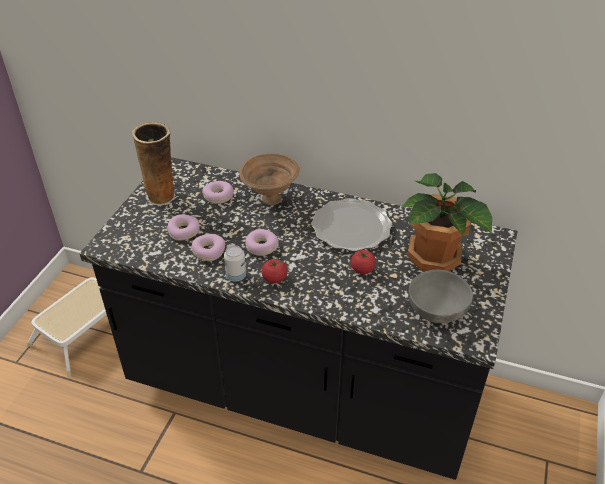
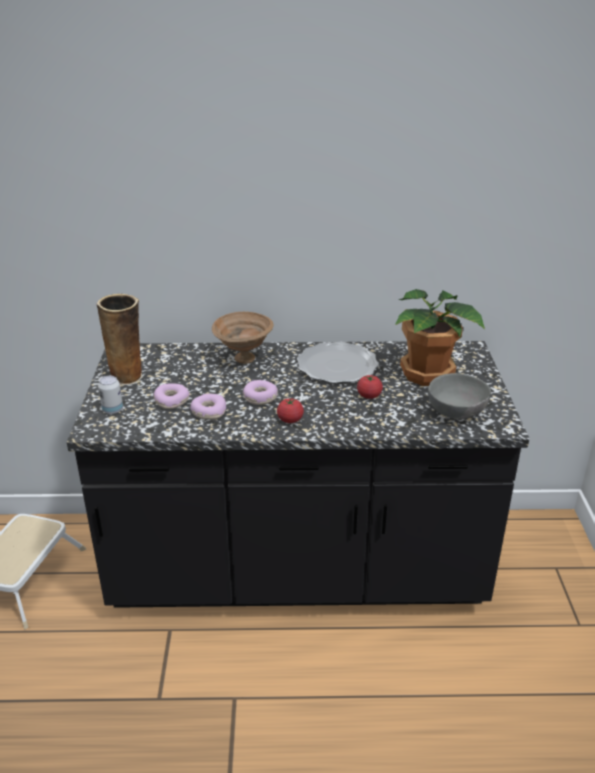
camera: 20 degrees left, 10 degrees down
(218, 196) = (189, 366): donut -> none
(236, 276) = (250, 426): can -> can (112, 410)

